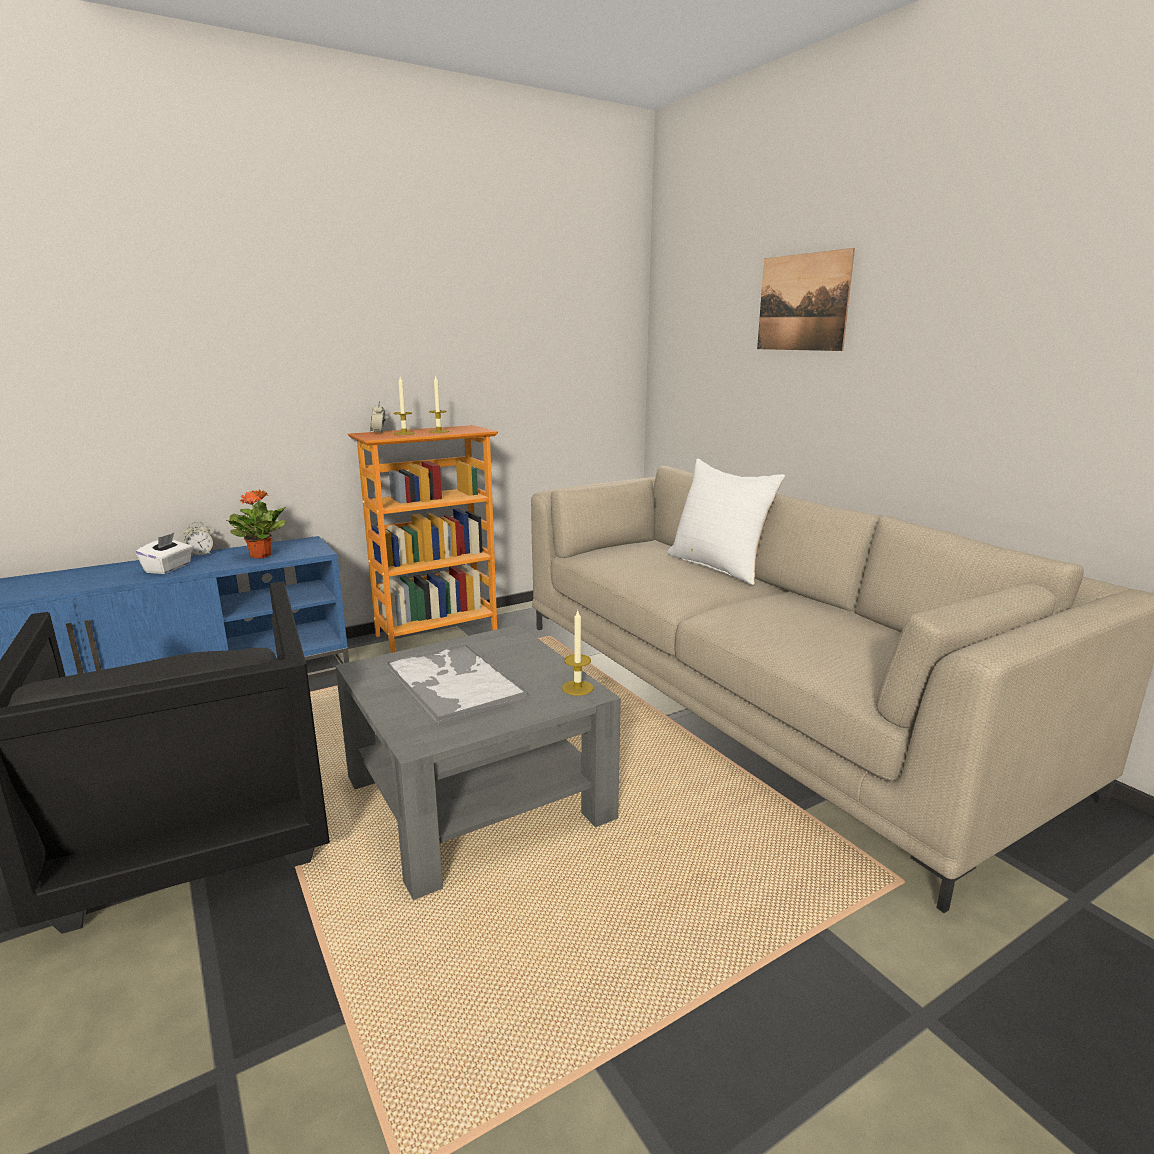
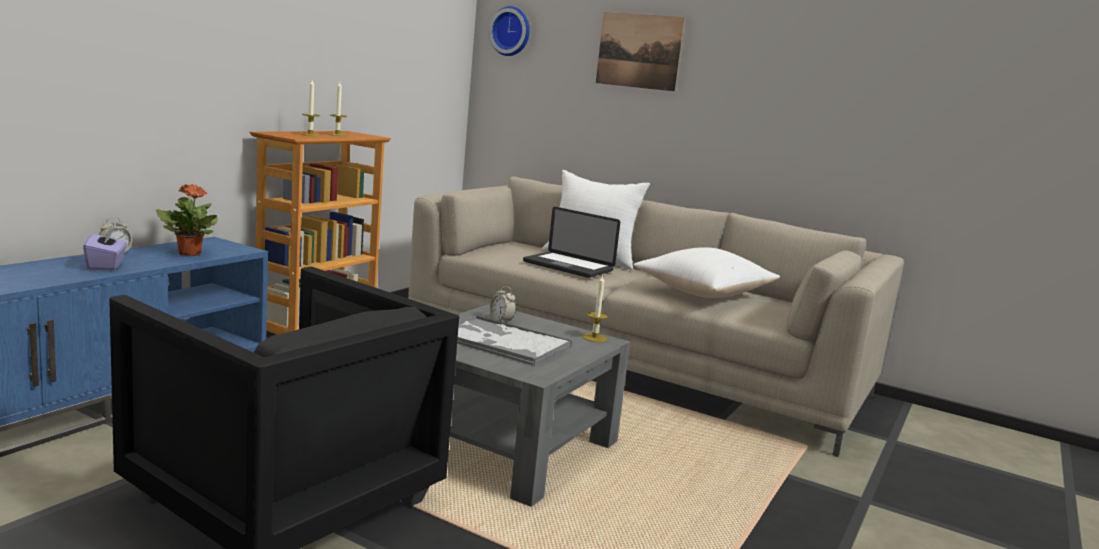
camera: 30 degrees left, 5 degrees down
(168, 568) = (106, 266): white tissue box -> purple tissue box
(378, 432) = (280, 132): alarm clock -> alarm clock (501, 321)
(668, 578) = (568, 266): none -> laptop
(679, 298) = (511, 31): none -> wall clock
(809, 629) = (703, 293): none -> white pillow

